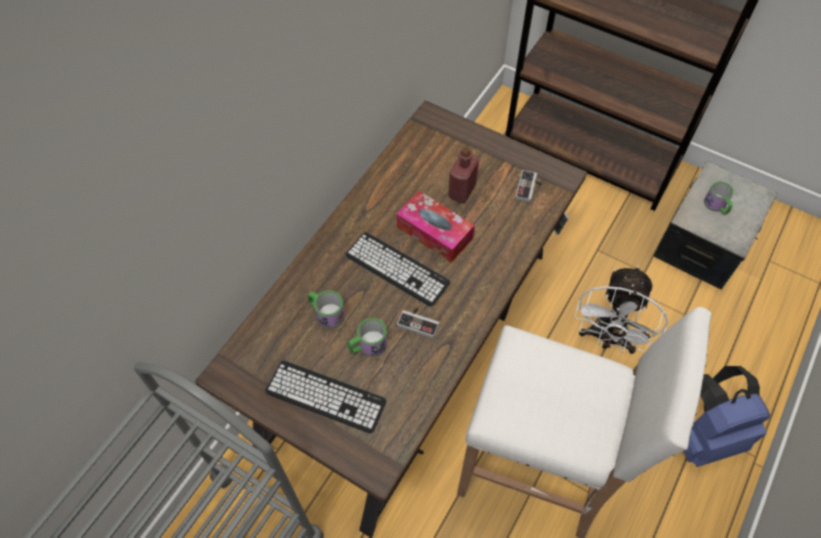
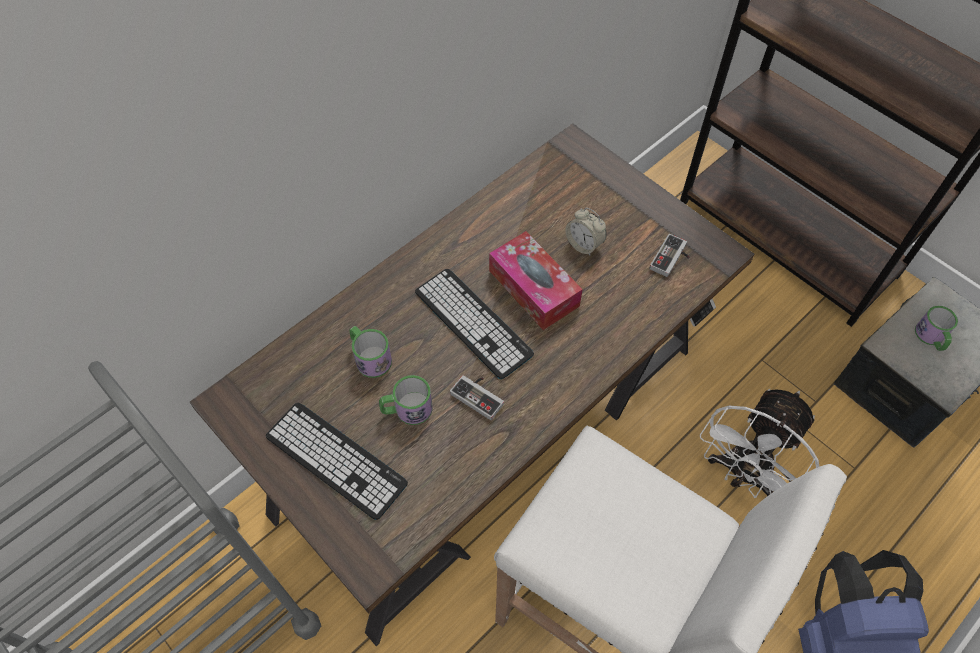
camera: 15 degrees right, 0 degrees up
(461, 191) = (584, 244): red bottle -> alarm clock

